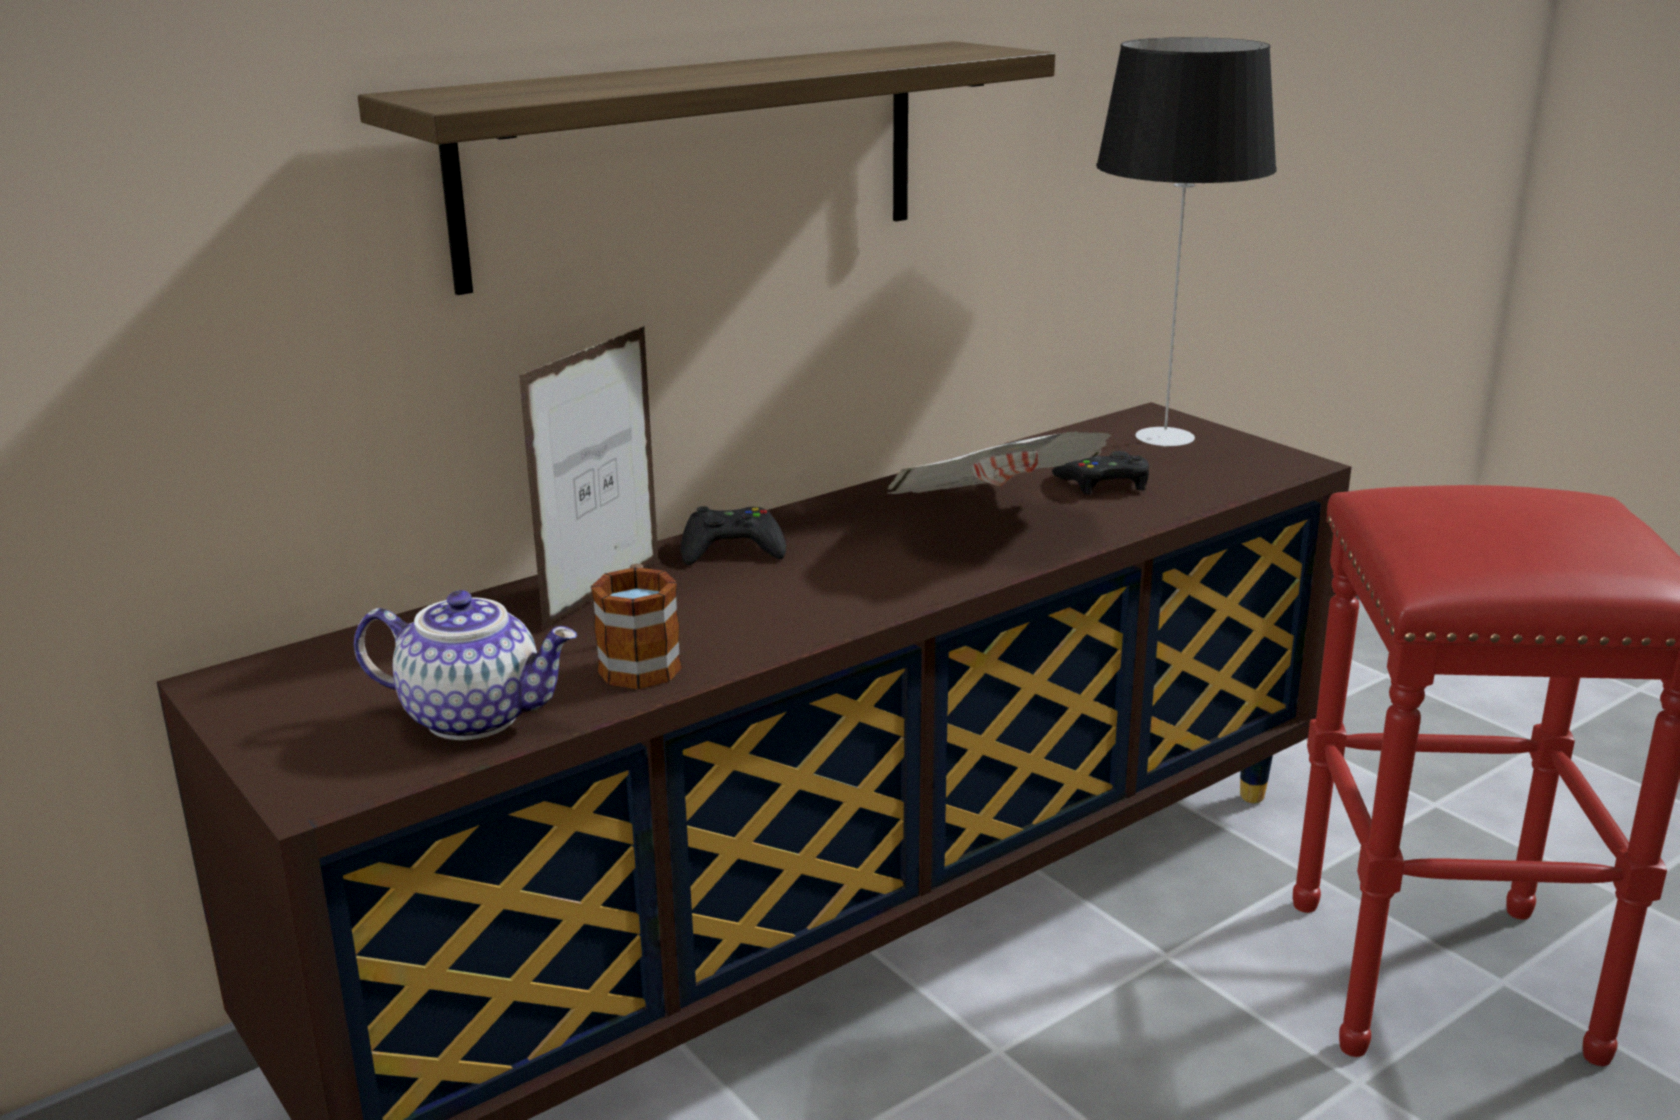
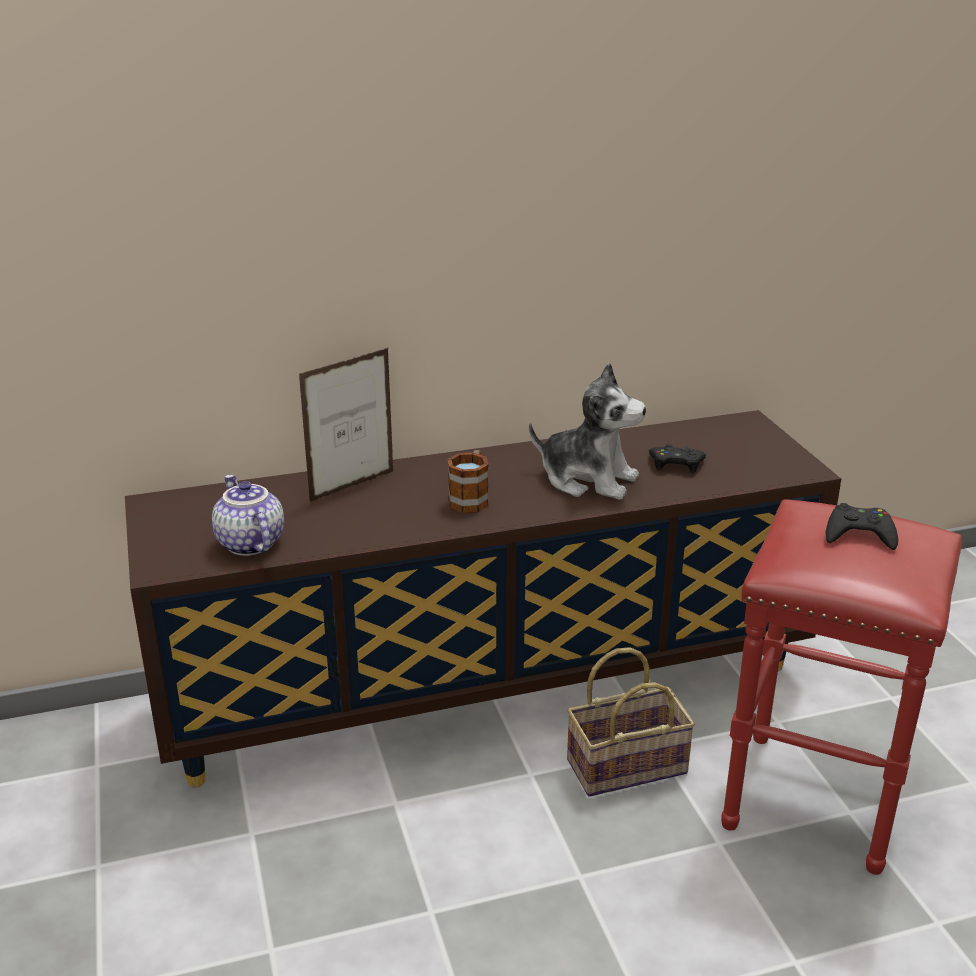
camera: 20 degrees right, 5 degrees up
(475, 716) = (248, 544): teapot -> teapot turned 150 degrees counterclockwise
(640, 660) = (343, 529): mug -> mug (470, 498)
(695, 160) = (437, 255): shelf -> none
(732, 548) = (436, 470): black game controller -> black game controller (859, 534)
(992, 523) = (588, 479): newspaper -> plush toy
(1141, 993) = (628, 764): none -> basket
(1162, 436) = (741, 437): table lamp -> none

